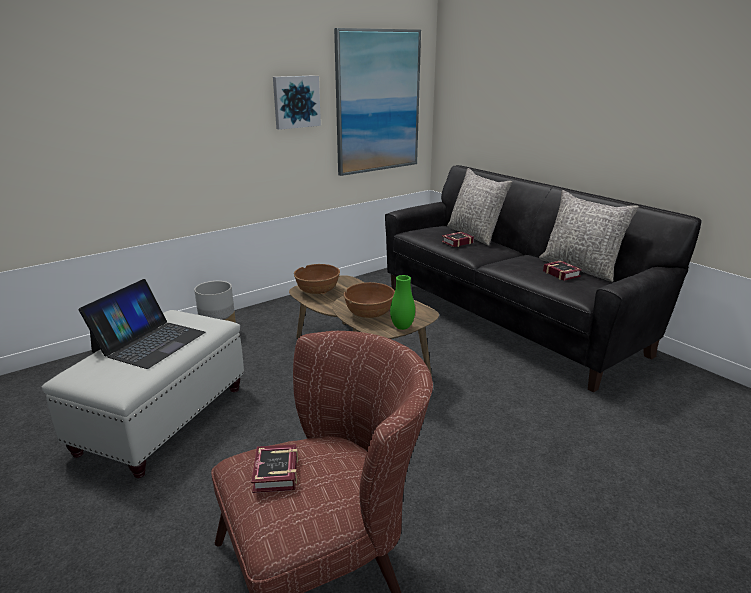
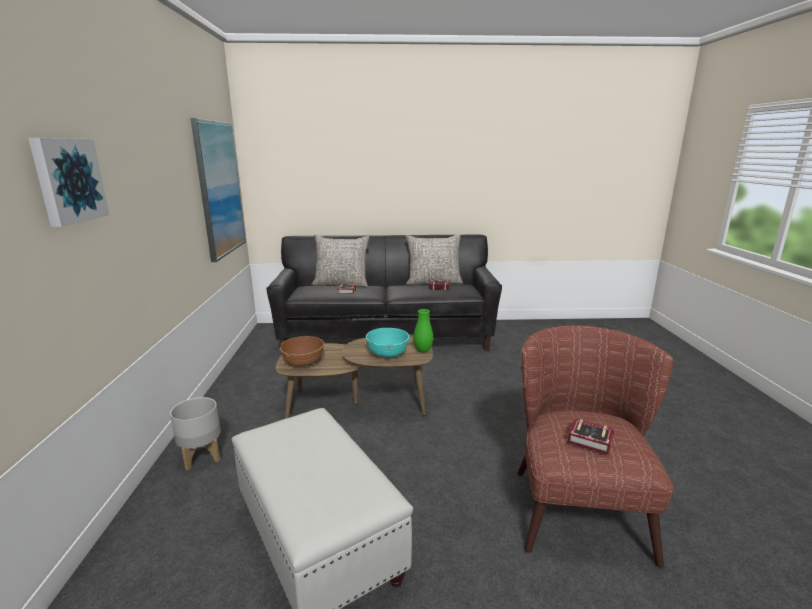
camera: 55 degrees left, 5 degrees down
(149, 342) = (300, 461): laptop -> none
(296, 102) = (180, 192): picture -> picture (68, 180)
(369, 314) = (387, 354): brown bowl -> turquoise bowl

